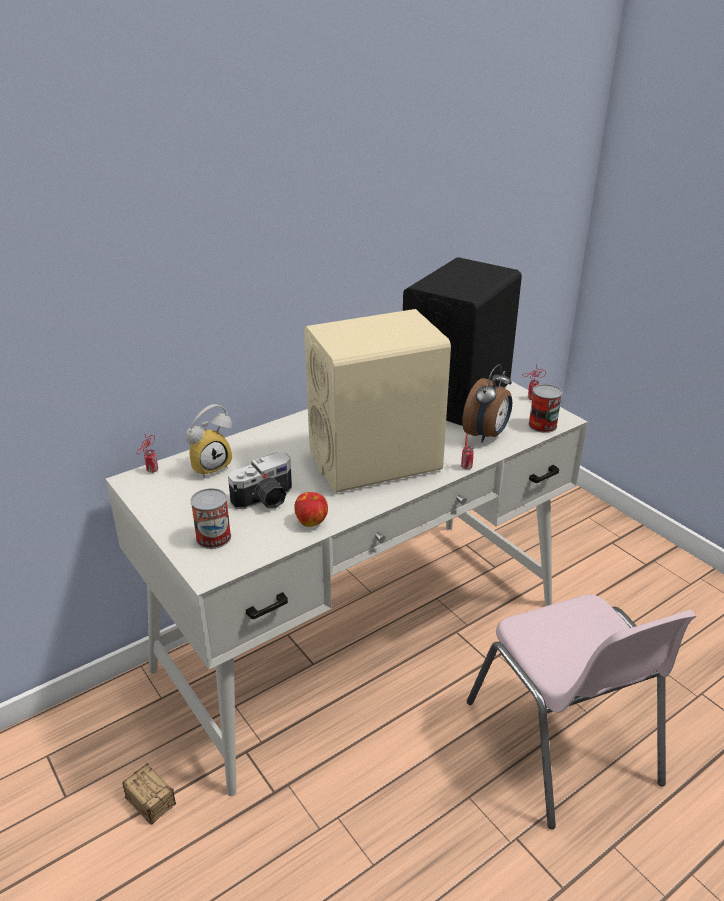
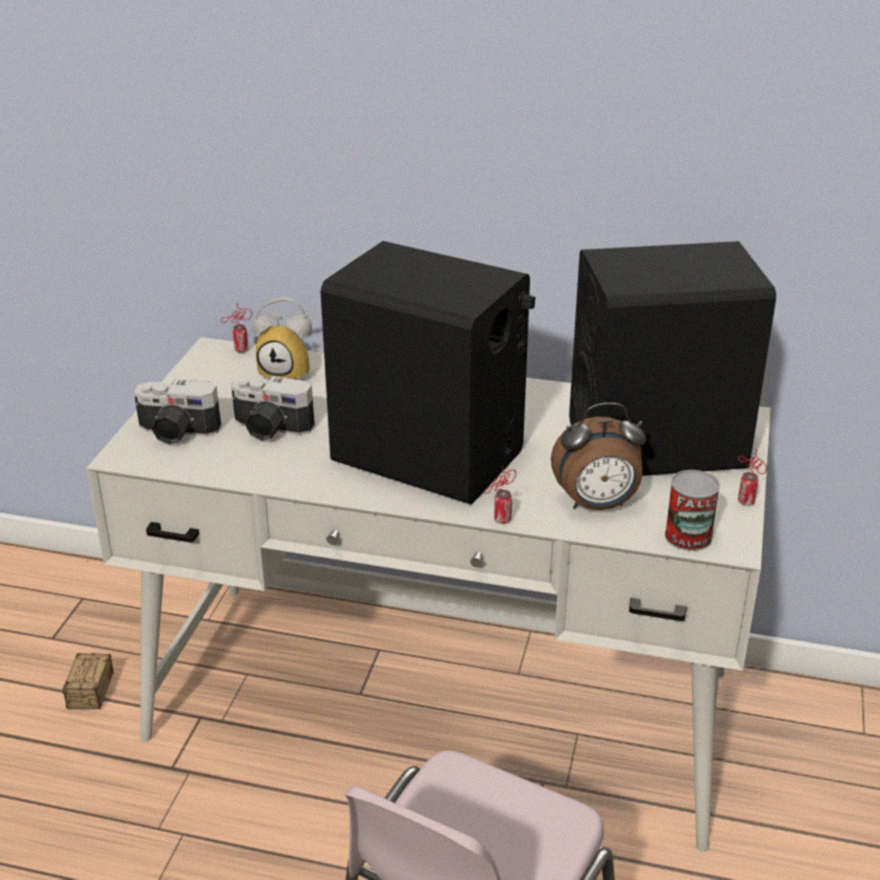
camera: 50 degrees right, 0 degrees up
(213, 537) = (176, 433): can -> camera
(312, 522) = (266, 471): apple -> none
(375, 461) = (429, 456): beige speaker -> black speaker

